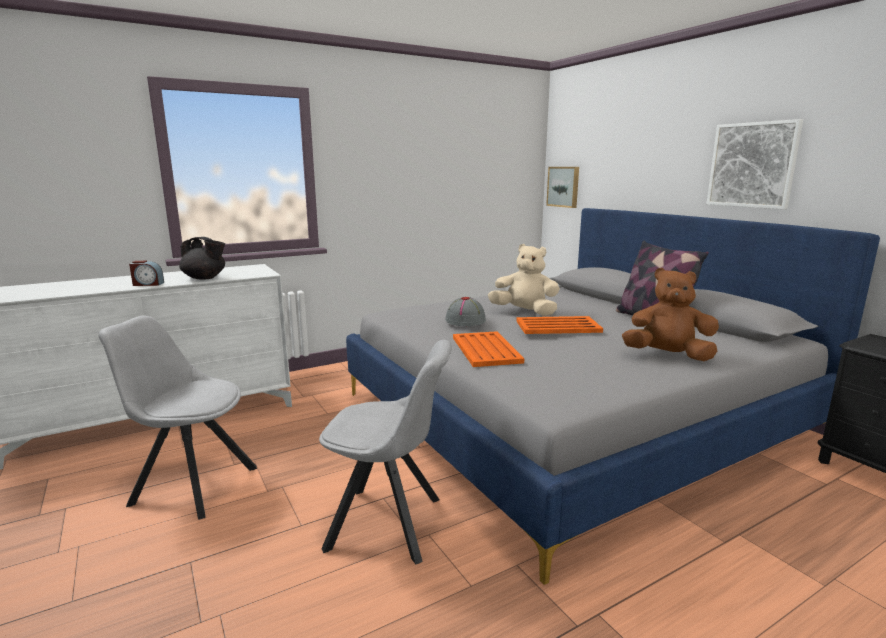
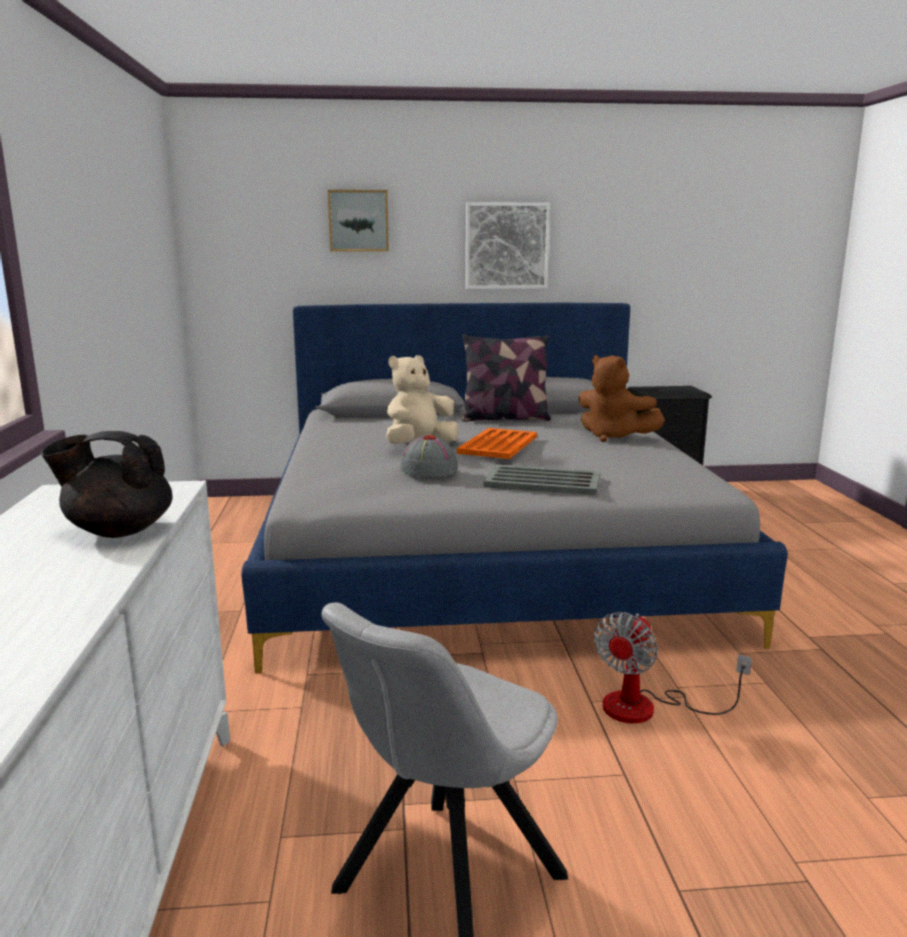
camera: 65 degrees left, 0 degrees up
(148, 284) = (80, 582): alarm clock -> none
(205, 278) = (118, 530): black teapot -> black teapot turned 135 degrees counterclockwise
(388, 523) = (647, 707): grey chair -> fan
(486, 349) = (541, 481): orange tray -> grey tray
(564, 186) = (228, 278): picture -> picture (358, 221)
(667, 356) = (614, 437): brown plush toy -> brown plush toy turned 90 degrees counterclockwise

